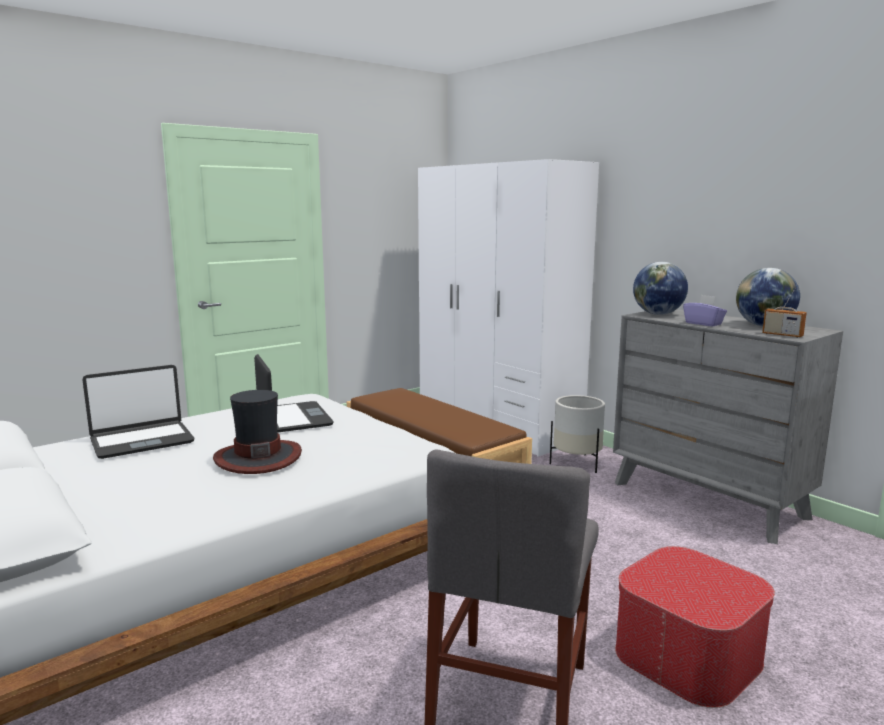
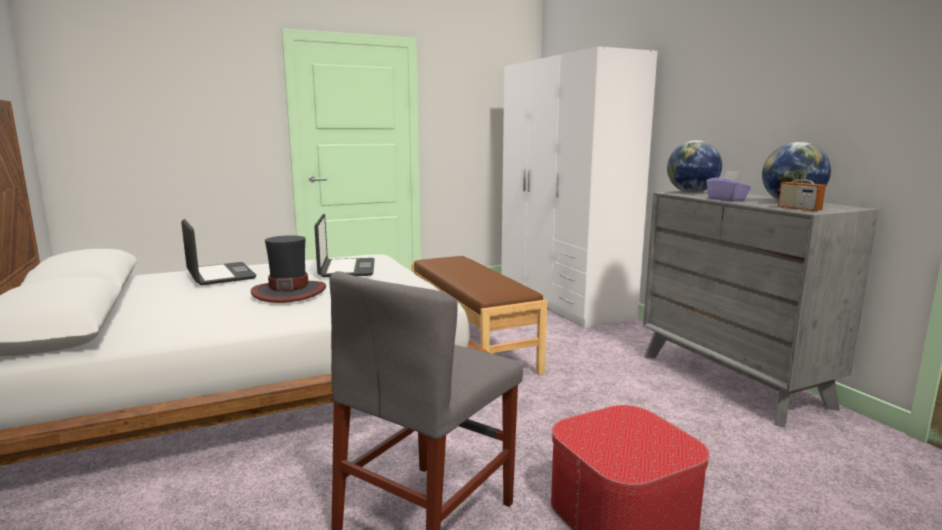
camera: 15 degrees right, 0 degrees up
(142, 441) = (220, 275): laptop -> laptop turned 105 degrees counterclockwise
(576, 463) = (617, 336): white planter -> none

